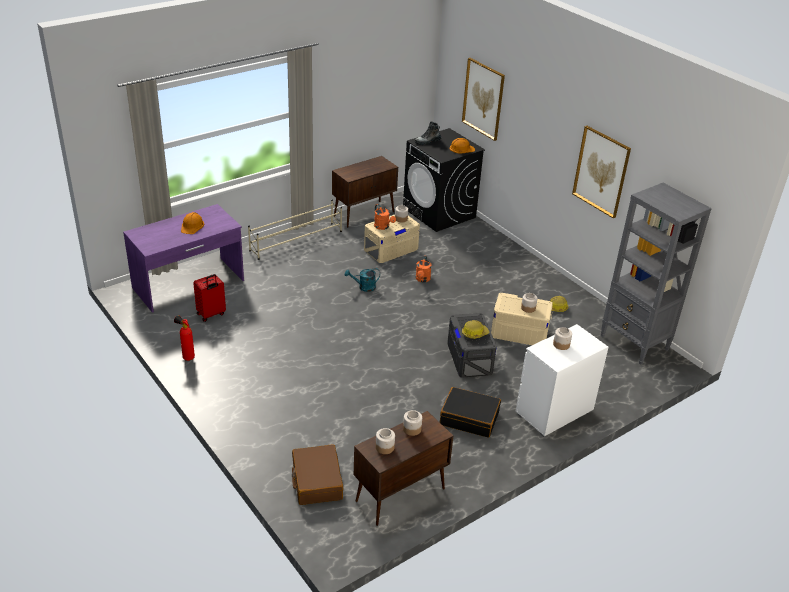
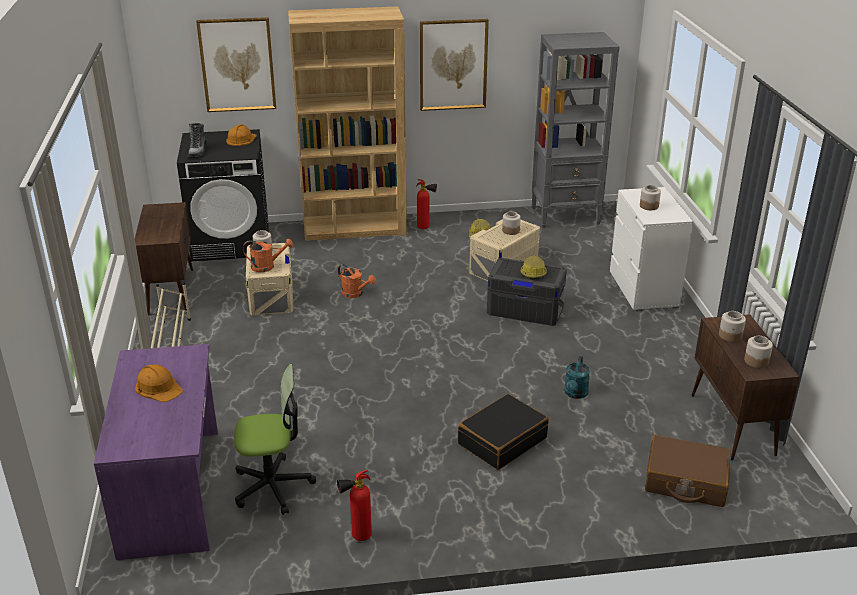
camera: 60 degrees left, 5 degrees down
(211, 314) = (273, 486): red suitcase -> office chair
(364, 287) = (332, 338): turquoise watering can -> turquoise watering can (575, 394)
(469, 418) = (627, 341): black suitcase -> black suitcase (502, 441)
(507, 252) = (355, 228): none -> brown bookcase
(539, 281) = (426, 228): none -> fire extinguisher

